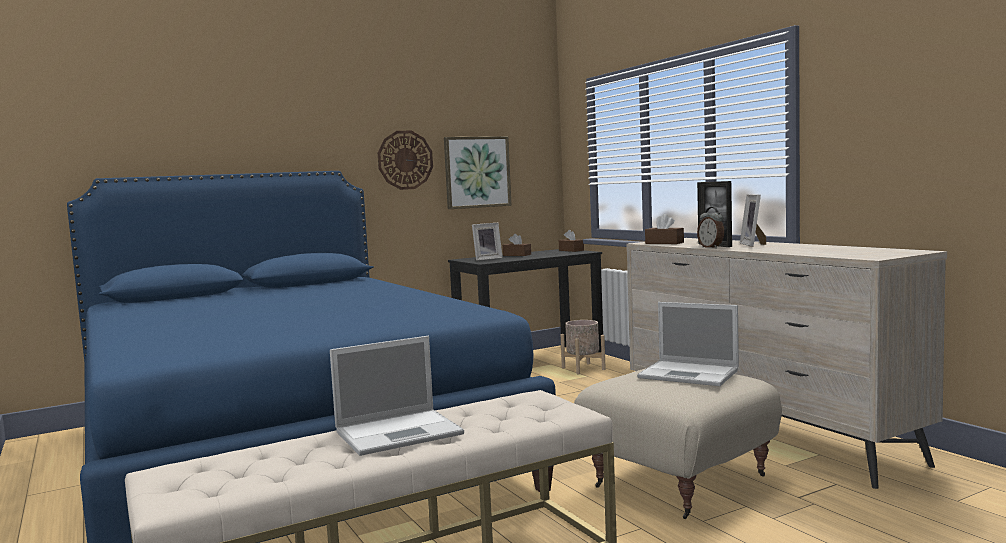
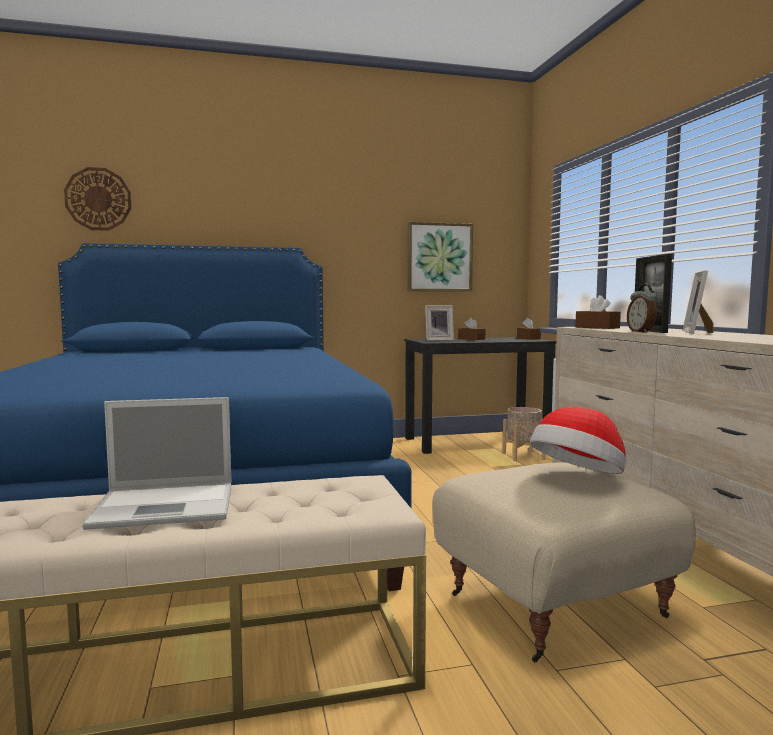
camera: 15 degrees right, 0 degrees up
(405, 160) = (368, 242): wall clock -> wall clock (98, 199)
(690, 374) = (578, 478): laptop -> hat

